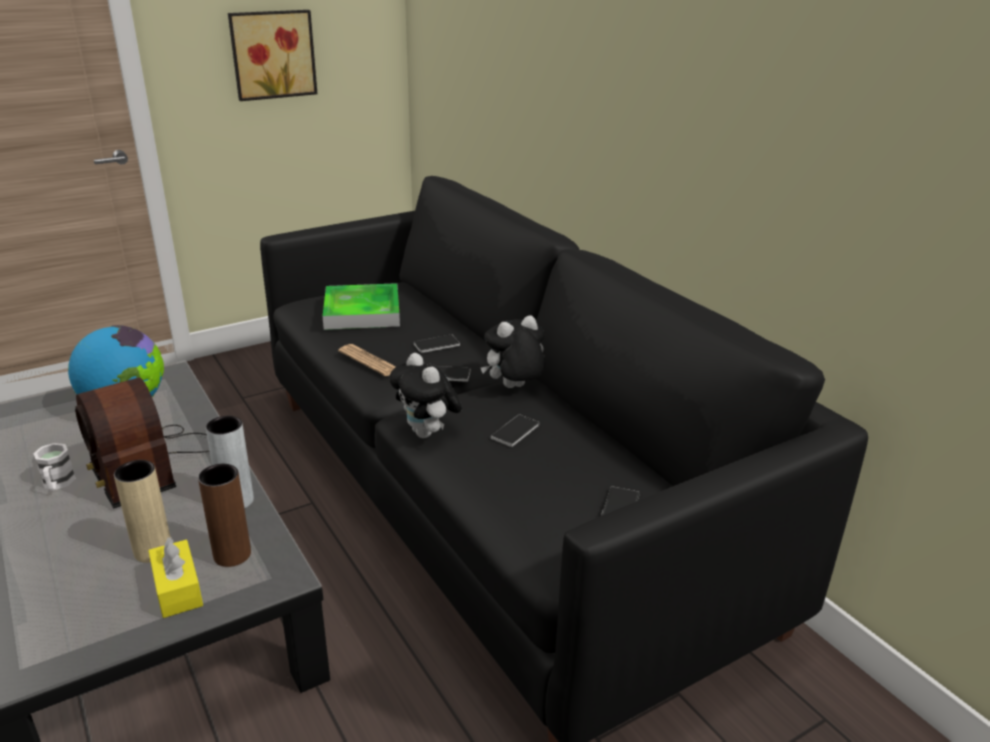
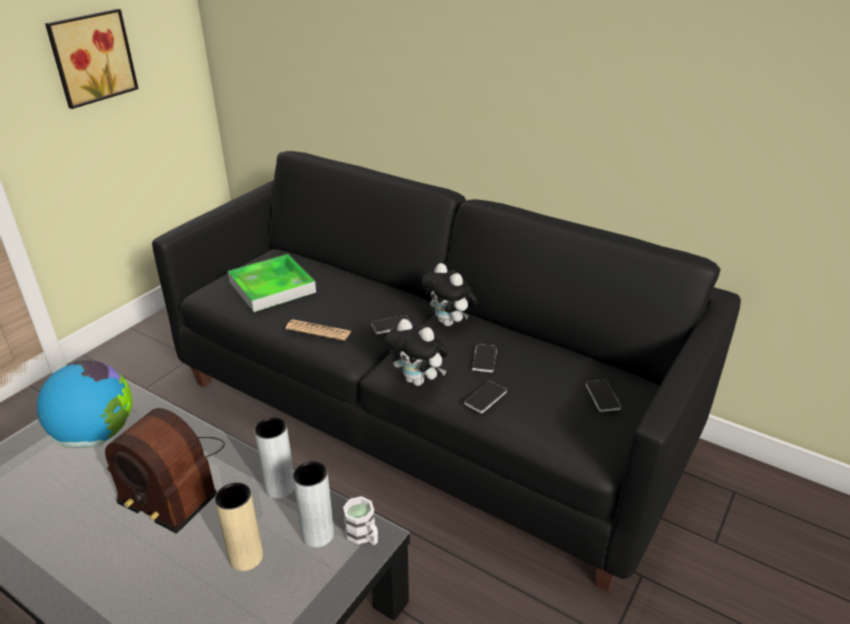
camera: 25 degrees left, 5 degrees up
(57, 484) = (97, 531): white mug -> white mug (364, 536)
(178, 589) = (298, 581): yellow tissue box -> none
(232, 555) = (317, 534): brown vase -> grey vase
(436, 345) = (360, 301): phone -> phone (485, 398)
(514, 388) = (449, 322): plush toy -> plush toy turned 75 degrees counterclockwise

